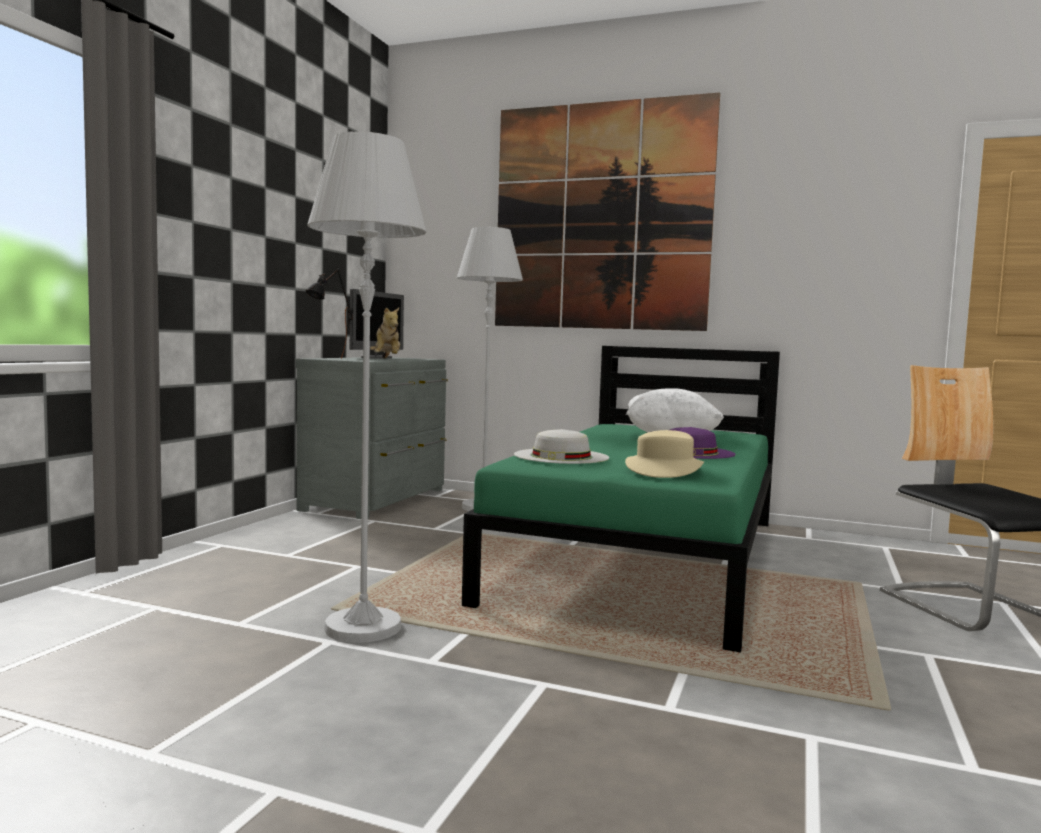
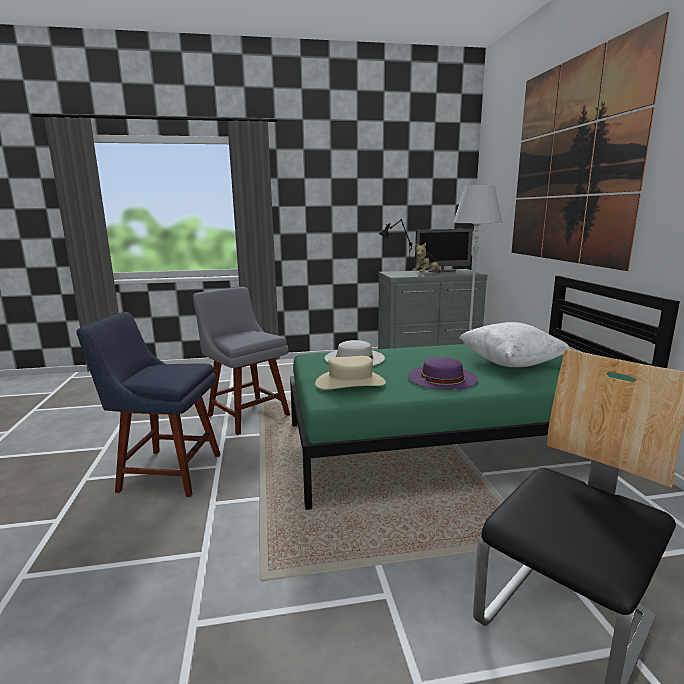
camera: 60 degrees right, 10 degrees up
(363, 627) = (246, 414): white floor lamp -> grey chair
(510, 731) = (166, 472): none -> blue chair

